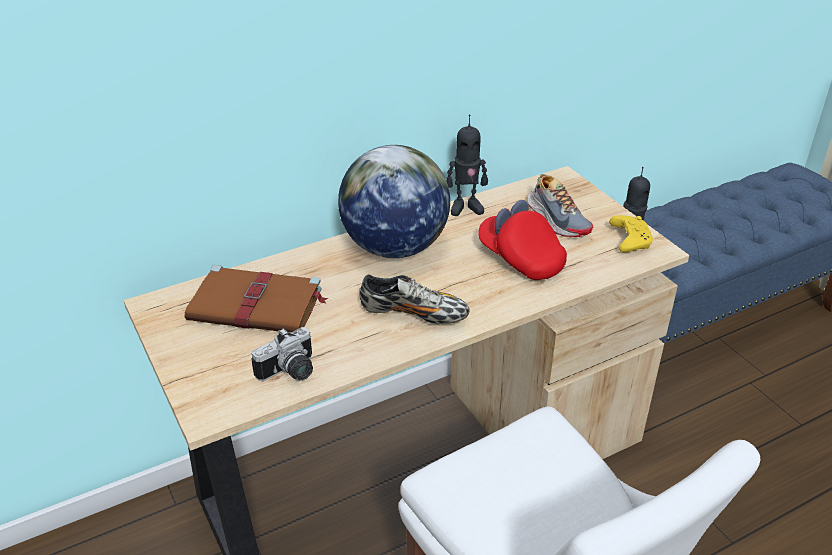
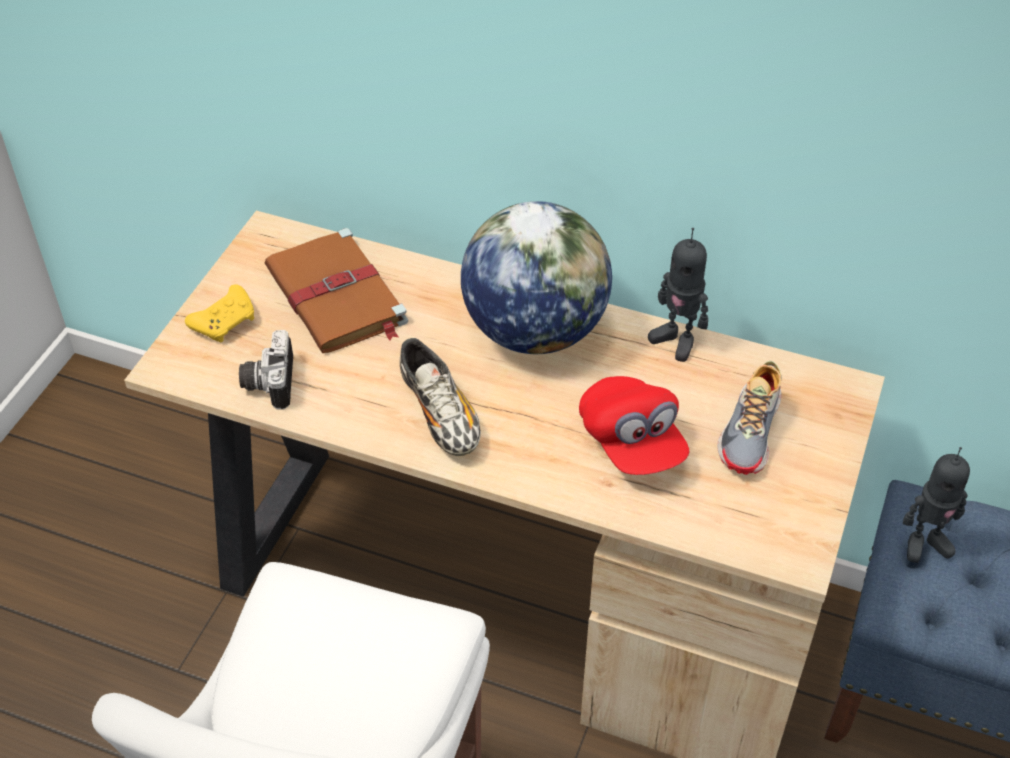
camera: 50 degrees right, 10 degrees up
(290, 372) = (268, 383): camera -> camera turned 75 degrees clockwise
(520, 259) = (631, 443): red cap -> red cap turned 150 degrees clockwise
(629, 240) = (787, 520): yellow game controller -> yellow game controller (226, 322)

